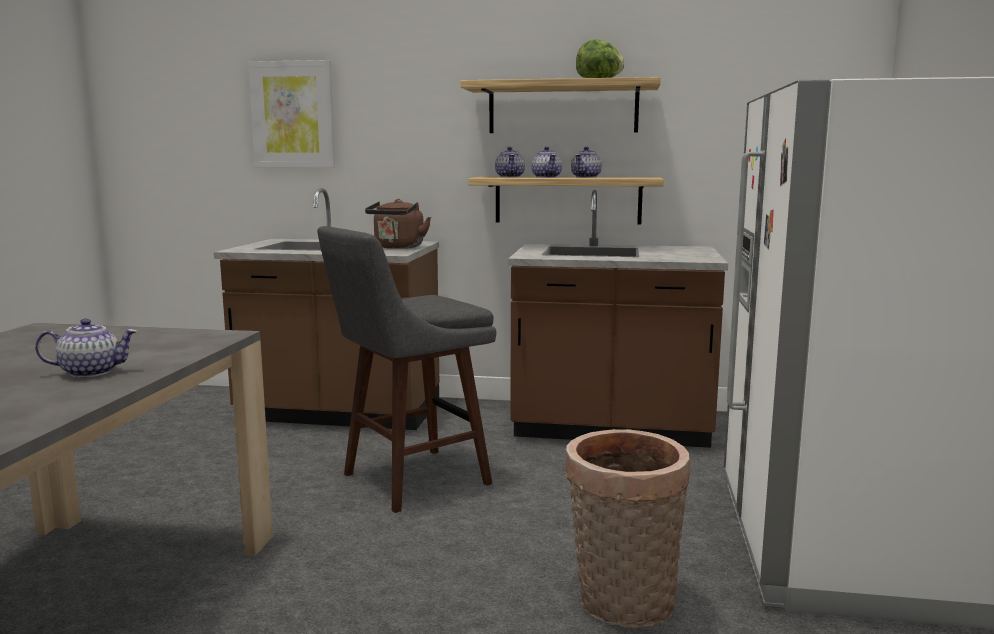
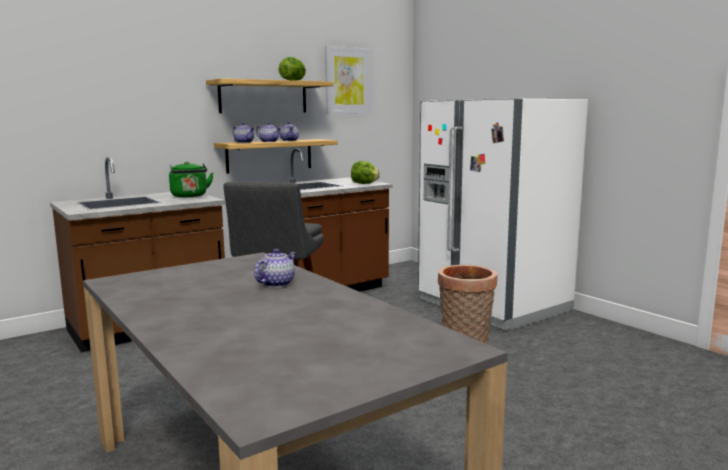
camera: 45 degrees left, 0 degrees up
(292, 115) = (61, 98): picture -> picture (347, 80)
(398, 247) = (190, 196): brown kettle -> green kettle
(682, 257) = (364, 183): none -> lettuce

